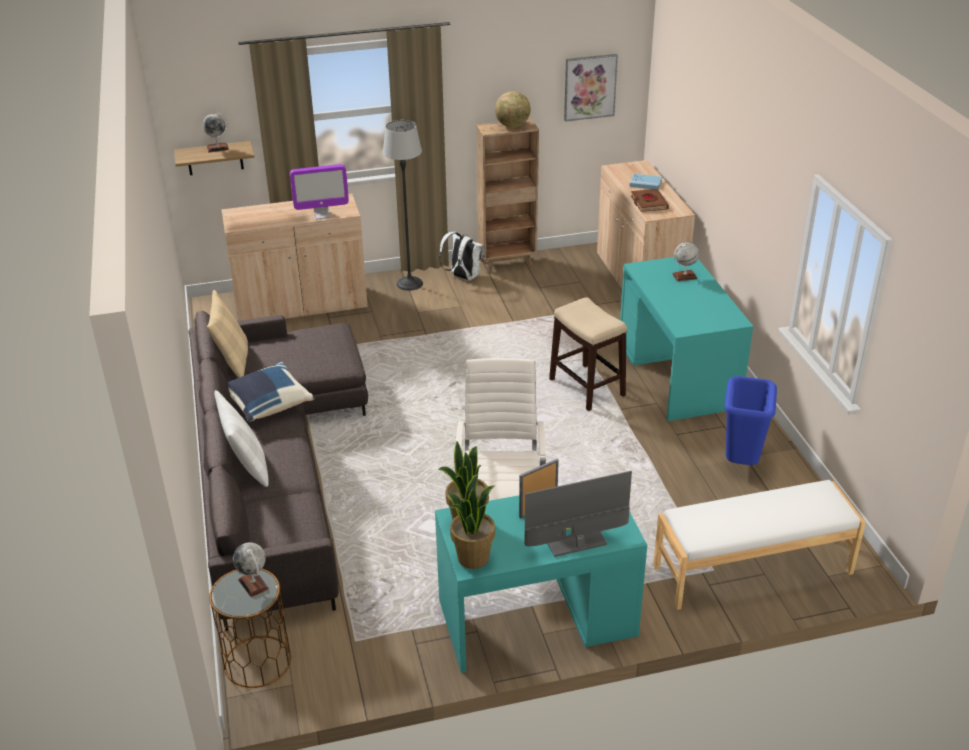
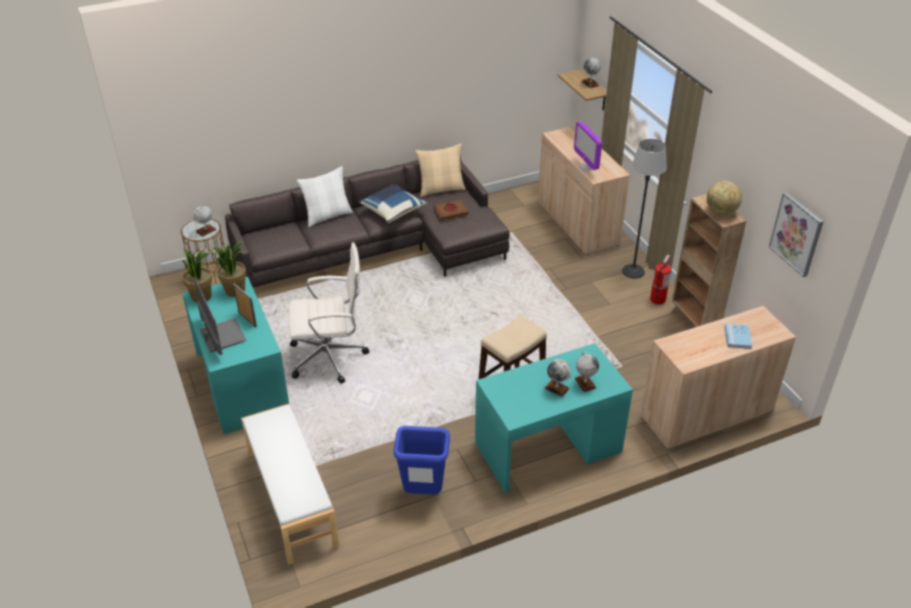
camera: 80 degrees right, 5 degrees up
(463, 277) = (657, 299): white backpack -> fire extinguisher
(649, 203) = (693, 341): brown book -> brown book (451, 212)
(691, 292) = (557, 388): none -> globe

